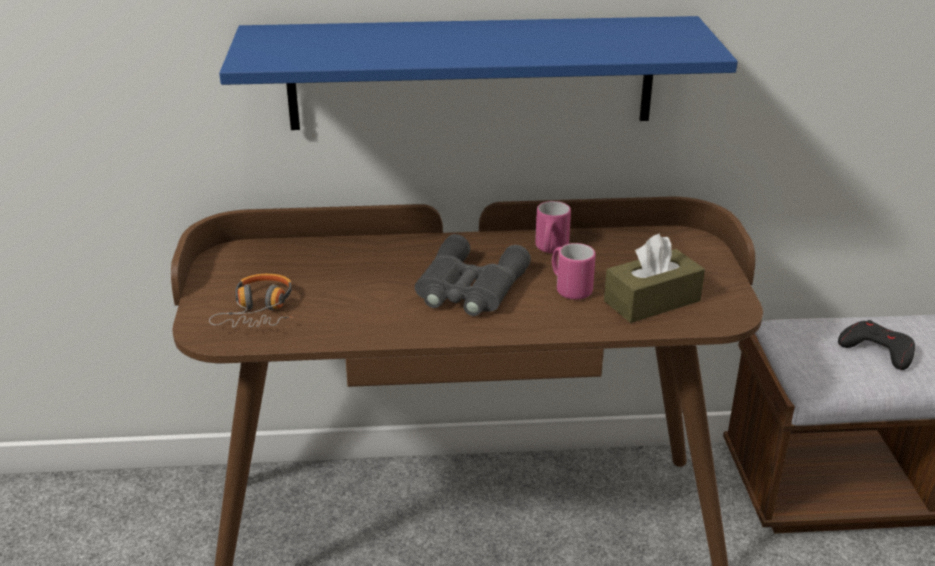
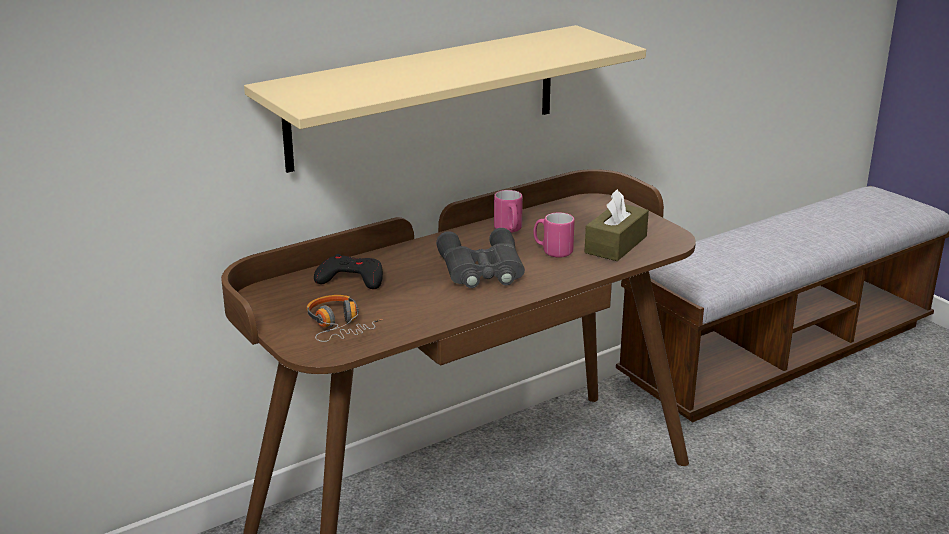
camera: 30 degrees left, 5 degrees down
(471, 73) = (424, 97): blue shelf -> beige shelf
(877, 350) = (728, 256): black game controller -> black game controller (351, 279)

